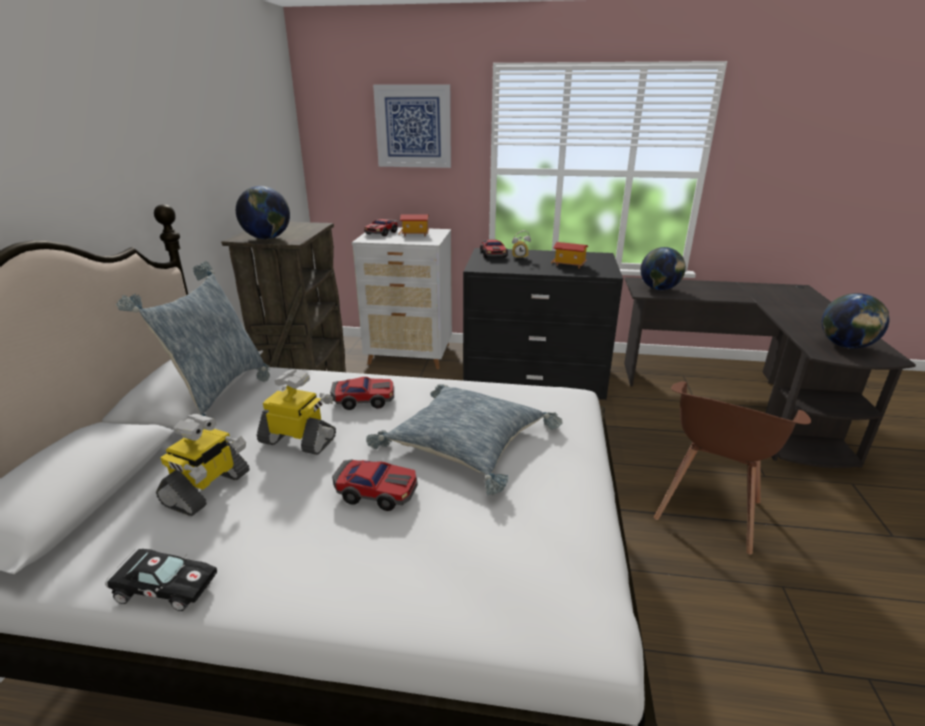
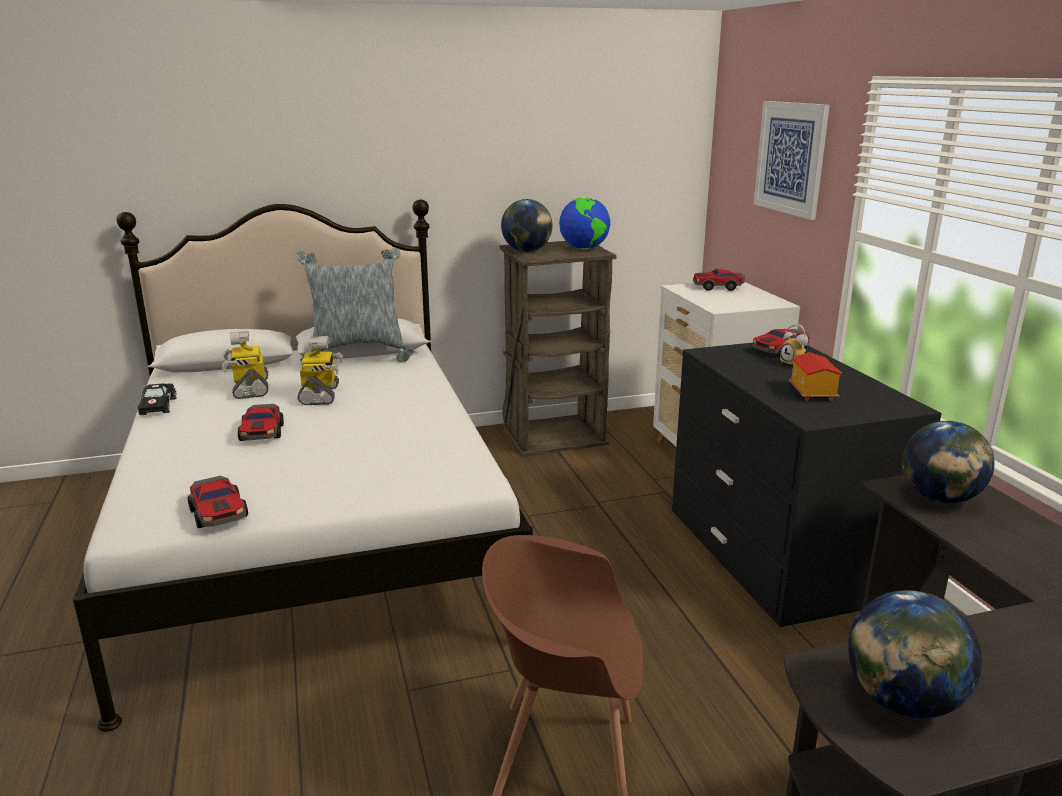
camera: 65 degrees right, 5 degrees down
(208, 489) = (250, 388): toy robot -> toy robot turned 75 degrees clockwise
(299, 225) = (584, 249): none -> globe
(364, 400) = (396, 399): toy car -> toy car (219, 513)
(415, 234) = (739, 298): toy house -> none
(466, 439) = (357, 449): pillow -> none

